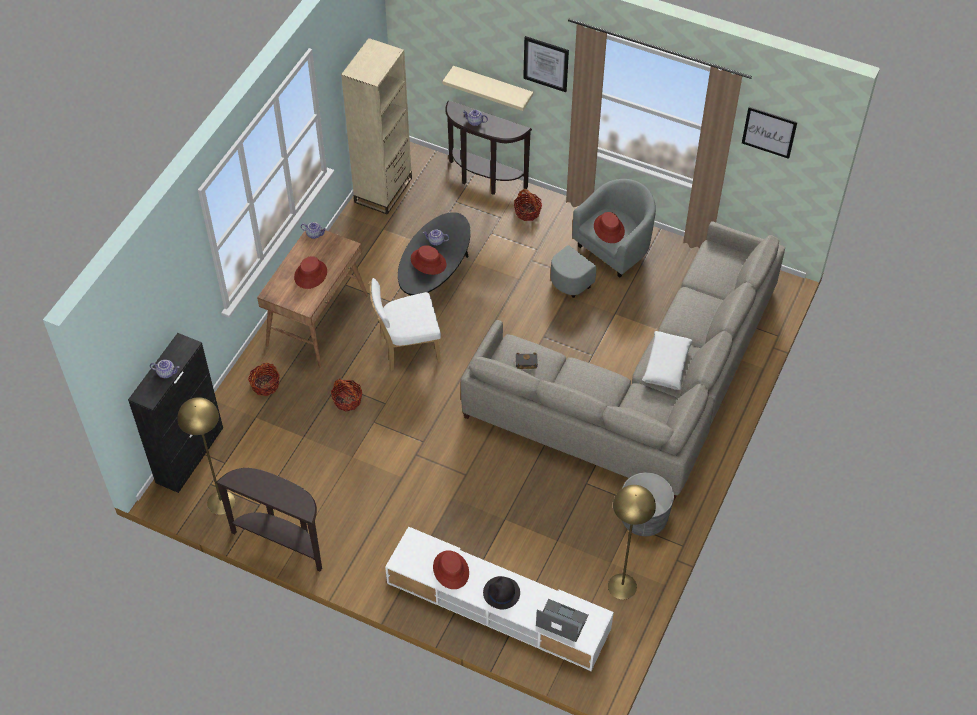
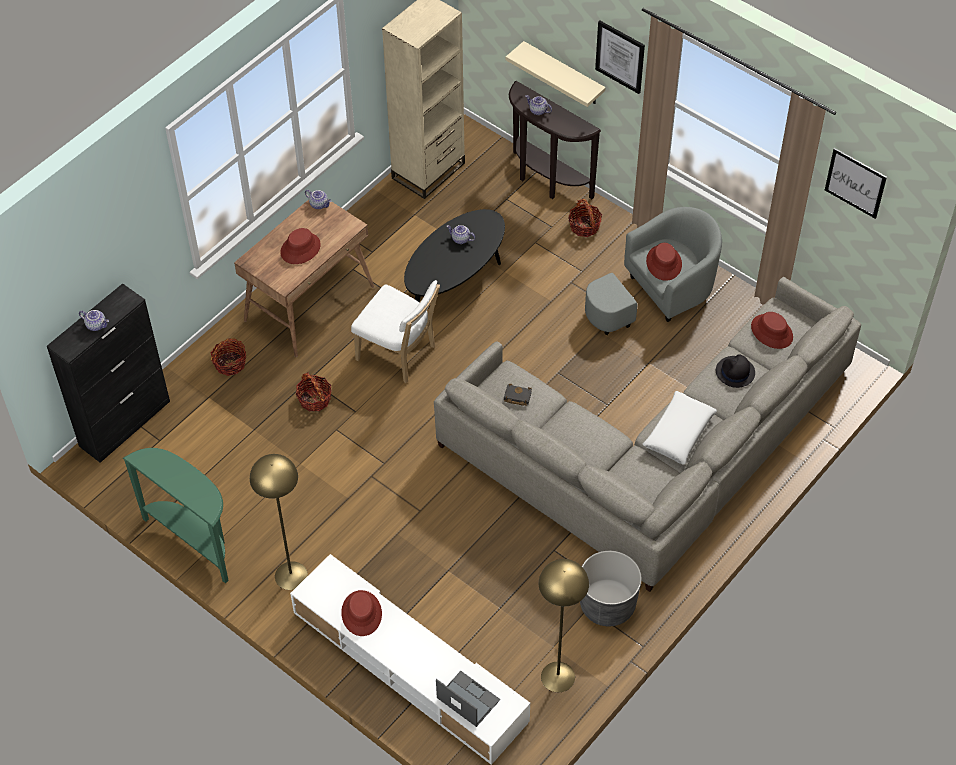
camera: 15 degrees right, 0 degrees up
(221, 502) = (142, 483): yellow floor lamp -> yellow floor lamp (291, 575)
(282, 541) = (194, 540): brown console table -> green console table
(407, 348) = (399, 355): white chair -> white chair turned 150 degrees counterclockwise
(428, 262) = (445, 260): red hat -> red hat (772, 331)
(501, 593) = (409, 652): black hat -> black hat (735, 372)

